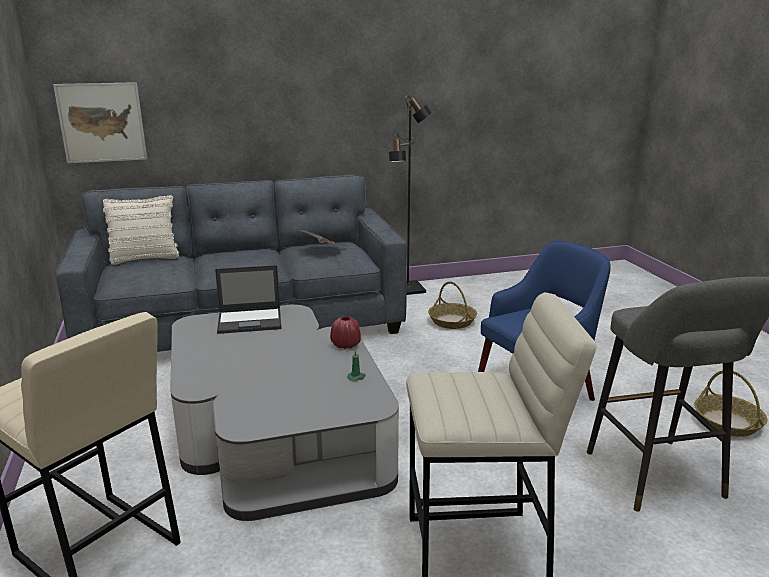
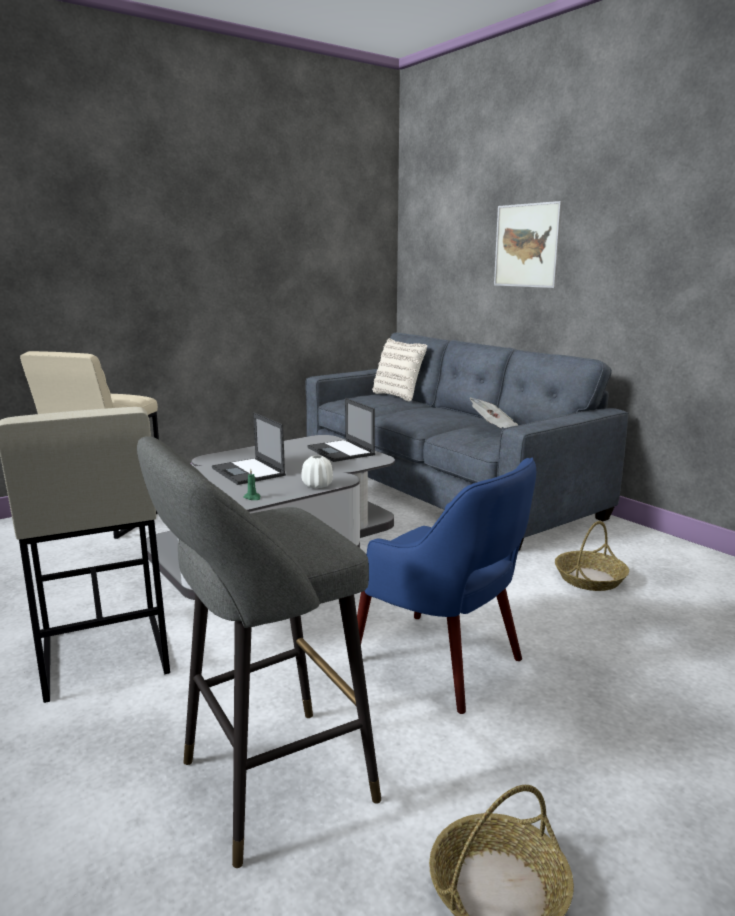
camera: 70 degrees right, 5 degrees down
(102, 122) = (427, 278): picture -> picture (526, 245)
(271, 371) = (249, 472): none -> laptop
(346, 345) = (317, 485): red vase -> white vase
(407, 289) = (649, 538): black floor lamp -> none

